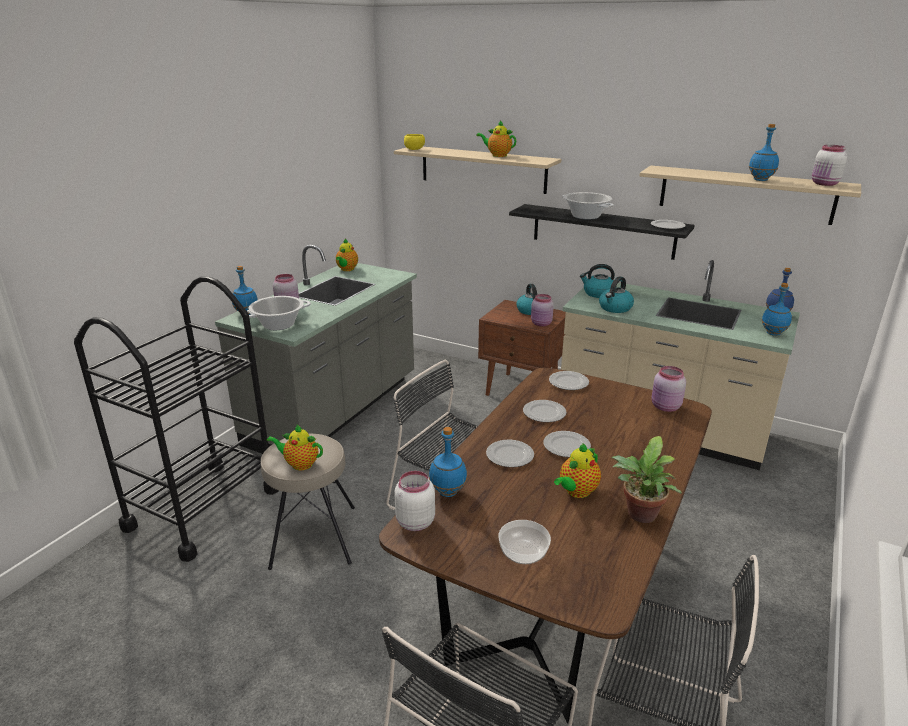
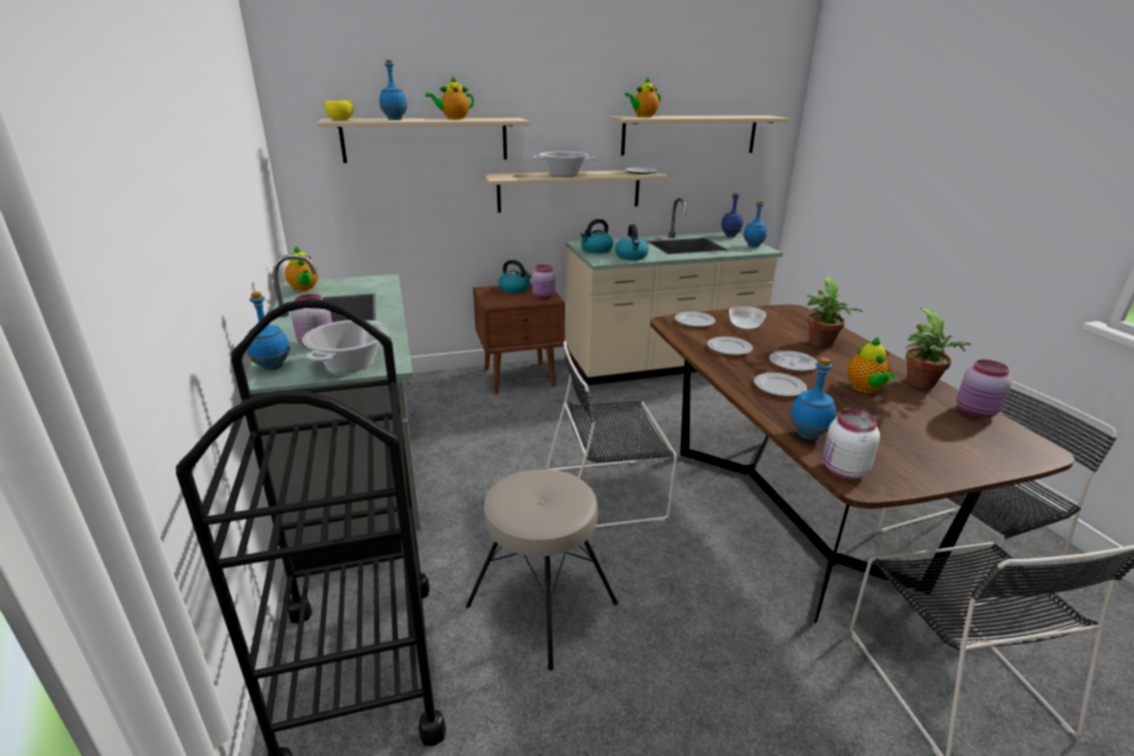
camera: 45 degrees left, 0 degrees up
(299, 464) = (561, 509): teapot -> teapot (643, 116)
(523, 553) = (938, 445): bowl -> bowl (746, 325)
(603, 231) = (569, 190): black shelf -> beige shelf
(634, 445) = (821, 344): none -> potted plant
(665, 407) = (780, 314): pink jar -> pink jar (976, 412)
(760, 180) = (715, 117): blue bottle -> blue bottle (394, 119)
(824, 184) = (755, 116): white jar -> none

